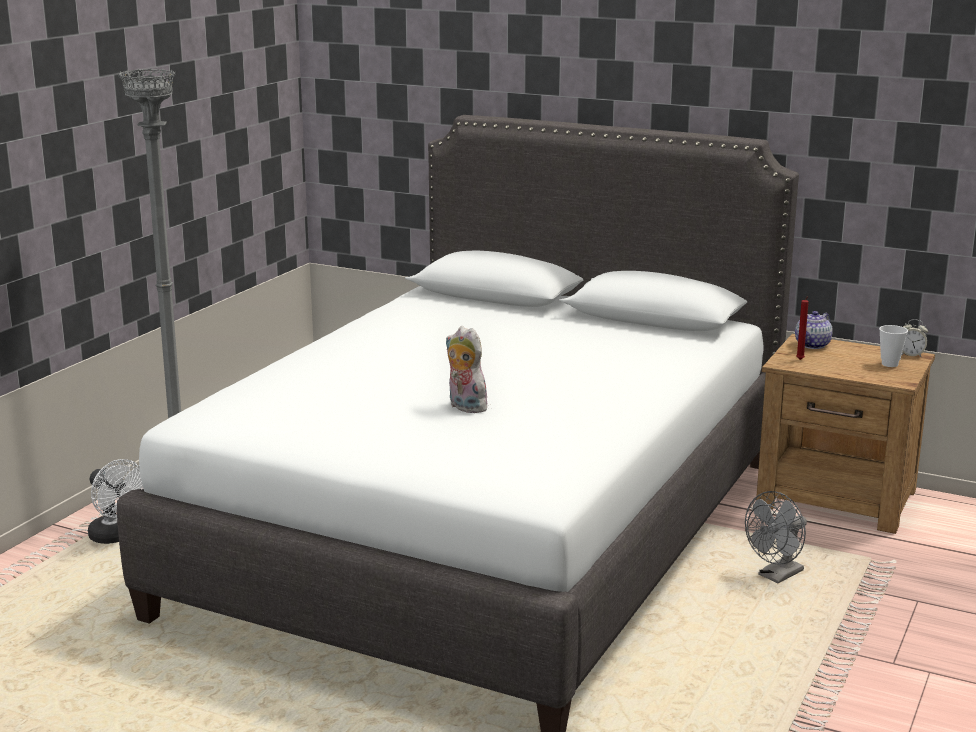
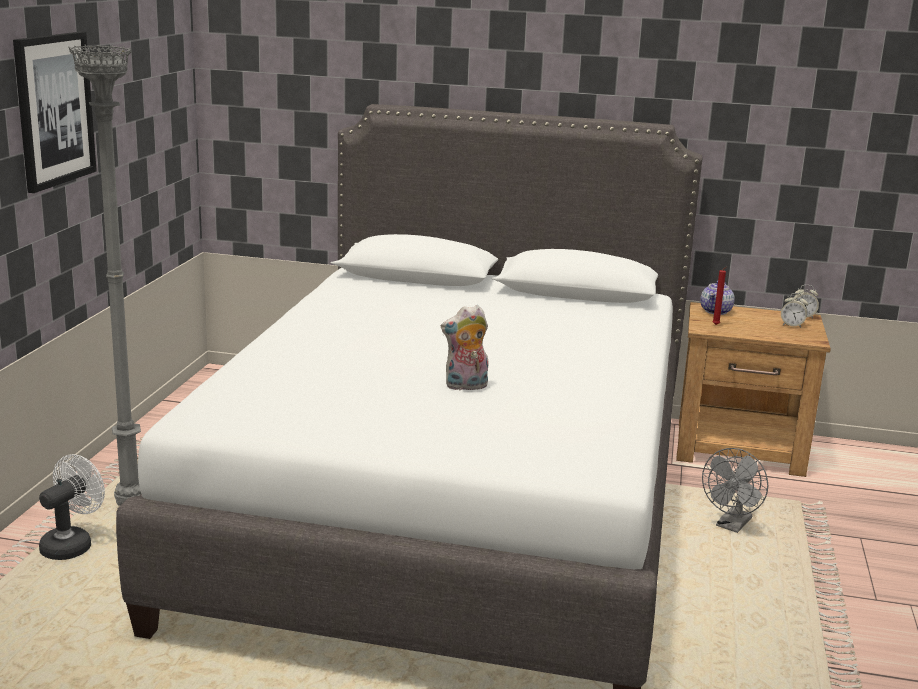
camera: 15 degrees left, 0 degrees up
(117, 537) = (72, 544): white fan -> white fan turned 90 degrees counterclockwise
(126, 126) = (54, 109): none -> picture
(464, 407) = (465, 386): plush toy -> plush toy turned 45 degrees counterclockwise
(889, 364) = (792, 325): cup -> alarm clock

